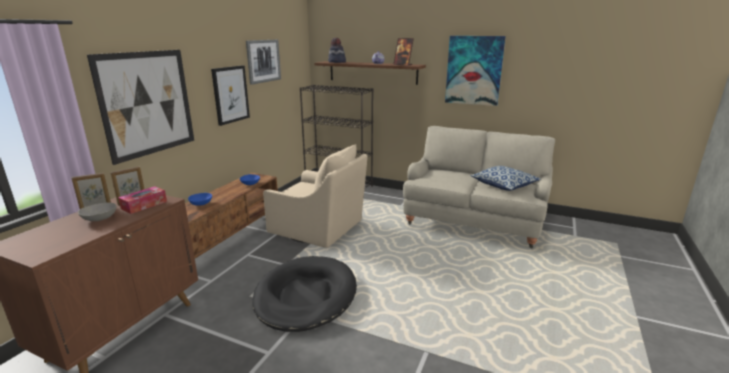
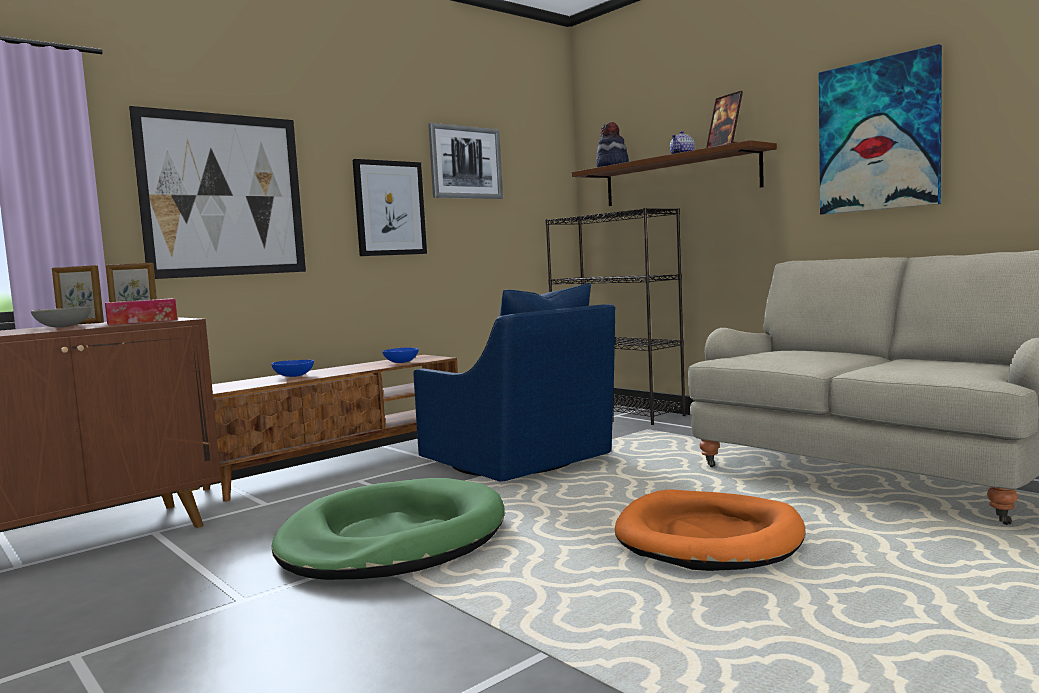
camera: 25 degrees right, 15 degrees down
(305, 296) = (393, 539): black dog bed -> green dog bed
(319, 228) = (518, 460): beige armchair -> blue armchair
(439, 272) = (709, 538): none -> orange dog bed
(504, 185) = (929, 365): pillow -> none

